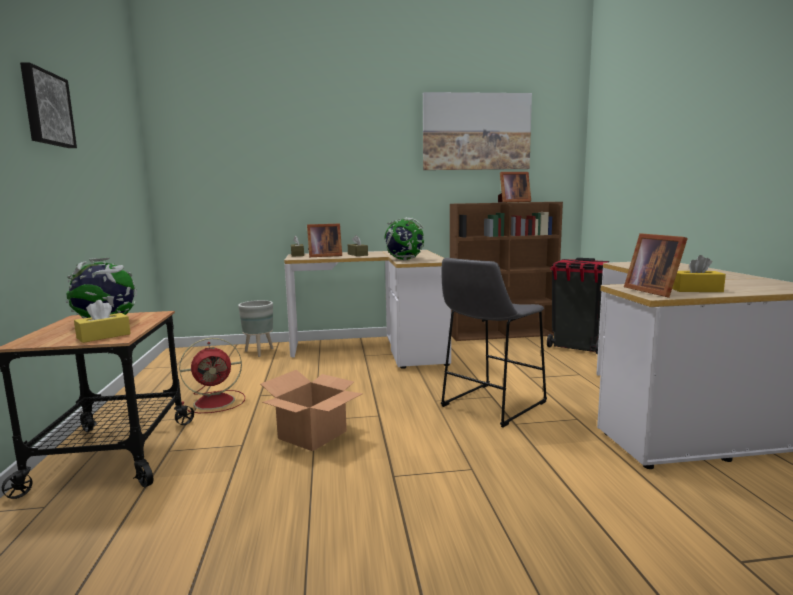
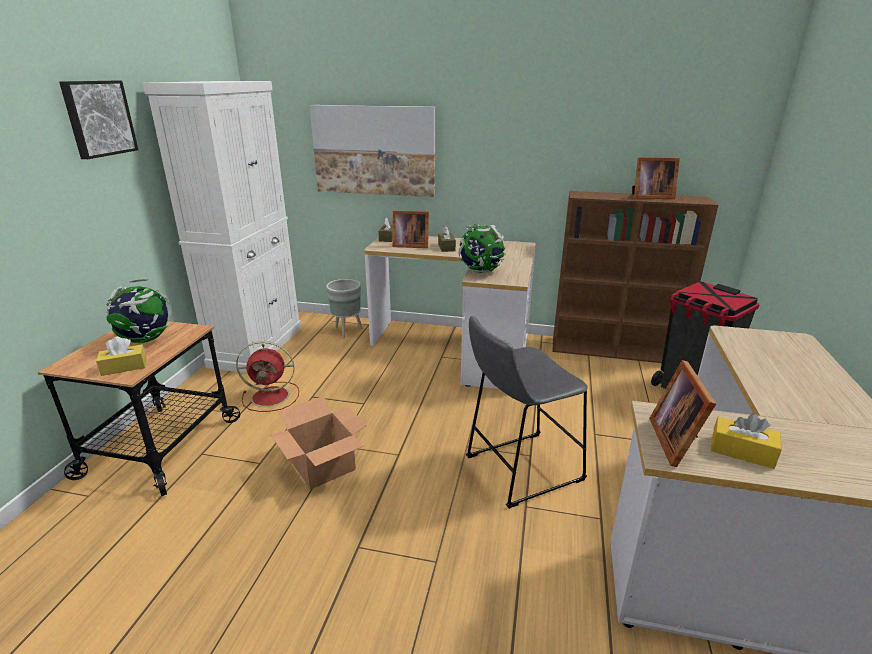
camera: 20 degrees right, 15 degrees up
(169, 373) = (257, 346): none -> white cabinet
(476, 132) = (617, 99): picture -> picture (374, 150)

